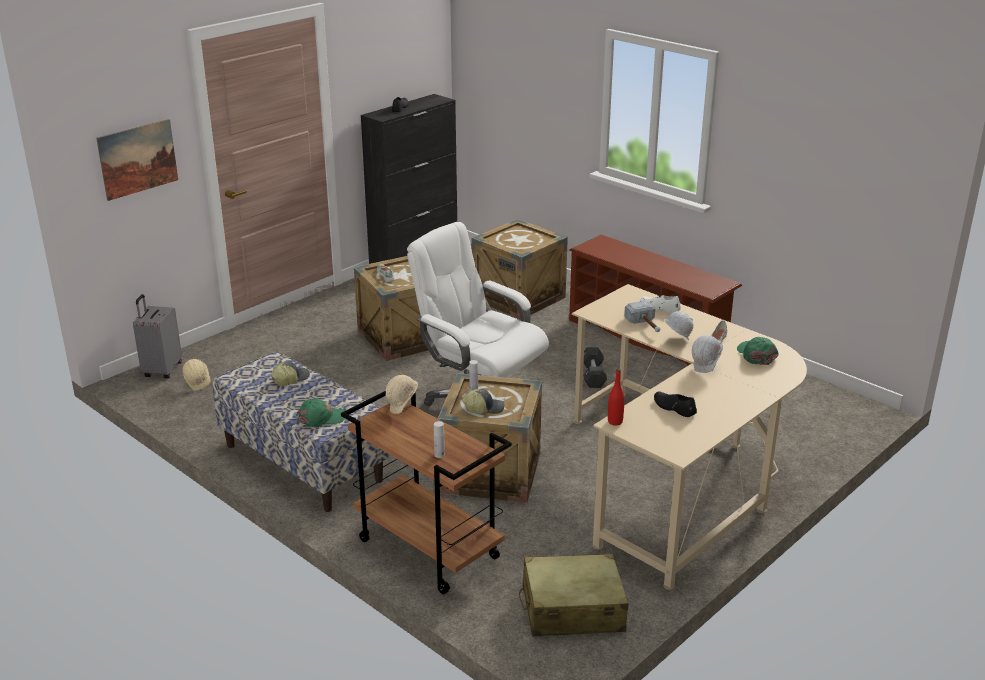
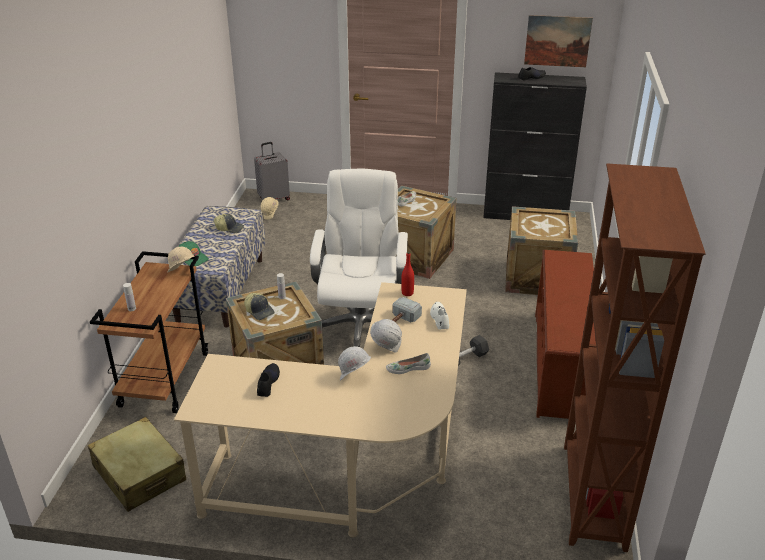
camera: 55 degrees right, 5 degrees up
(138, 159) = (285, 47): picture -> picture (557, 41)
(615, 422) = (220, 362): red bottle -> red bottle (407, 293)
(756, 355) = (408, 398): green cap -> none
(808, 391) = (592, 496): none -> brown bookcase

